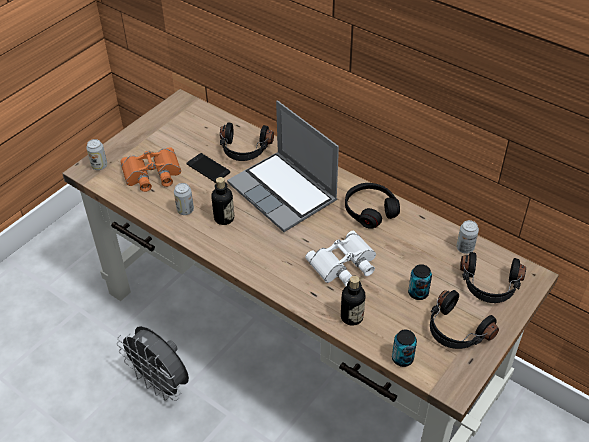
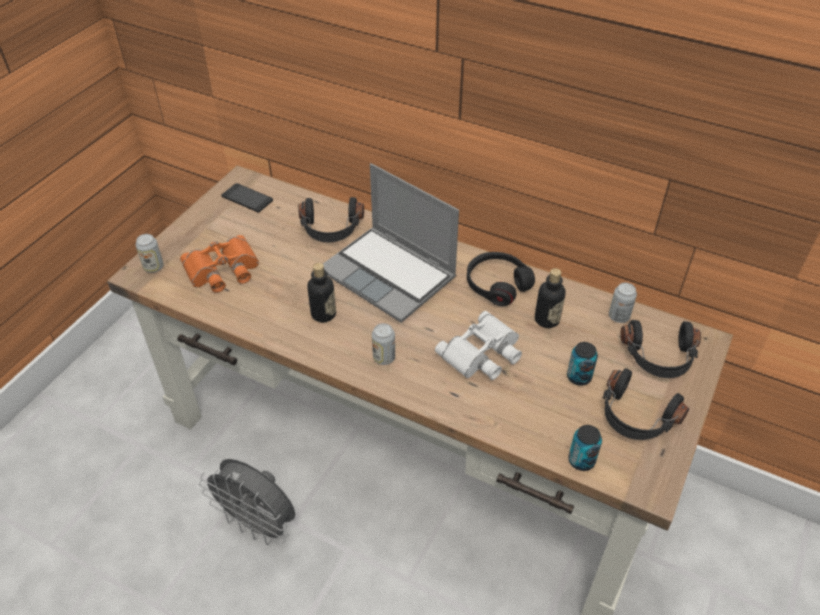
camera: 10 degrees left, 0 degrees up
(185, 210) = (273, 309): can -> can (384, 358)
(208, 168) = (291, 255): phone -> phone (247, 198)
(352, 317) = (507, 417): bottle -> bottle (547, 319)

